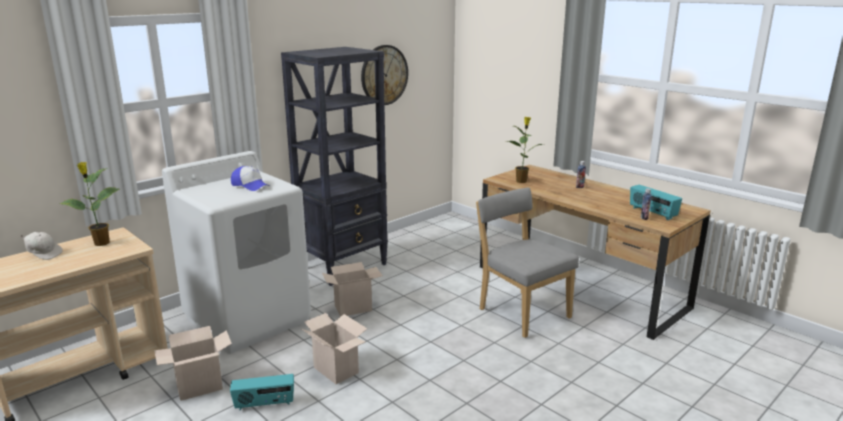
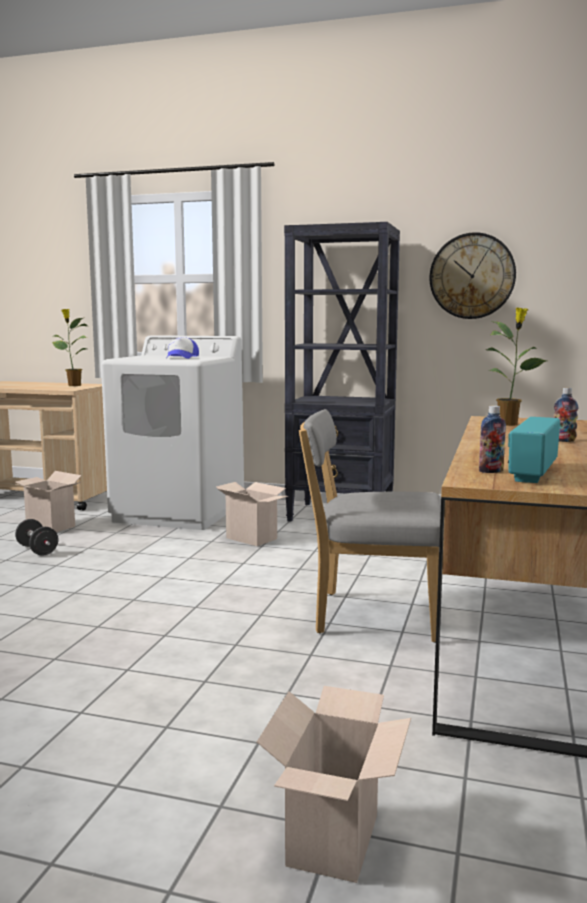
camera: 60 degrees right, 10 degrees down
(43, 254) = (42, 383): white cap -> none
(264, 404) = (37, 550): radio -> black dumbbell
(337, 370) = (117, 560): cardboard box -> cardboard box (335, 843)
(521, 312) = (371, 615): grey chair -> grey chair turned 105 degrees counterclockwise

